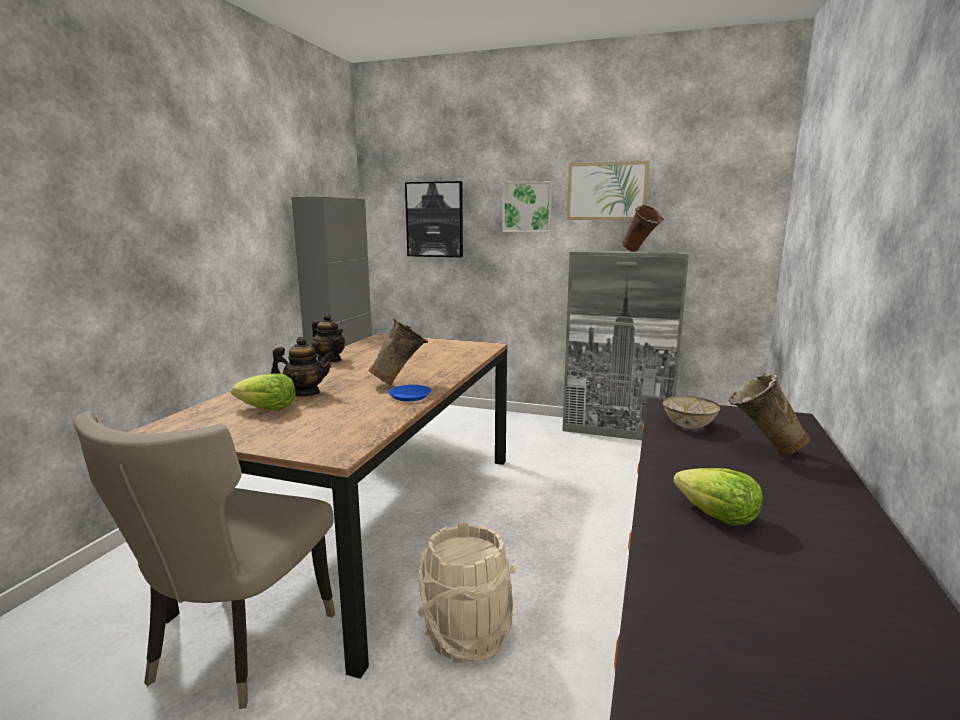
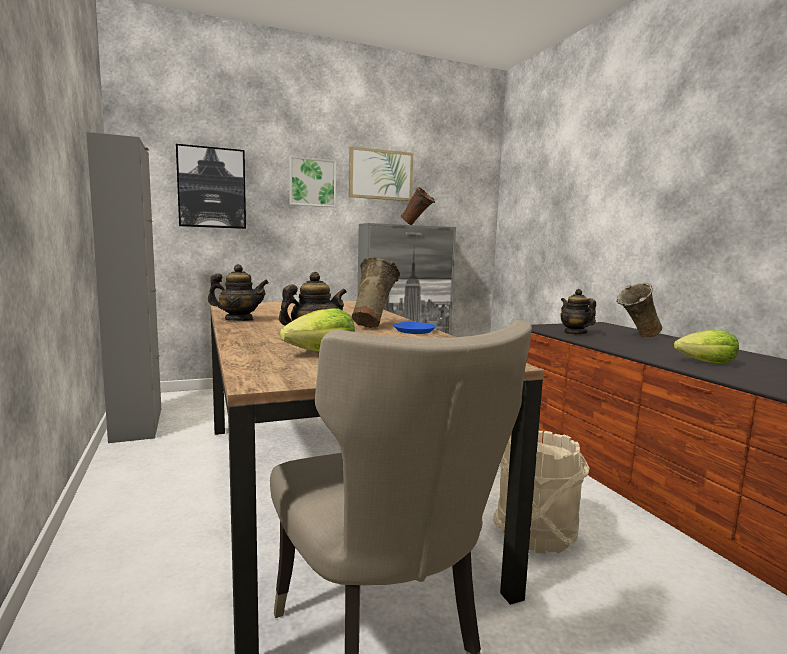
camera: 40 degrees left, 5 degrees down
(688, 425) = (575, 333): bowl -> teapot

